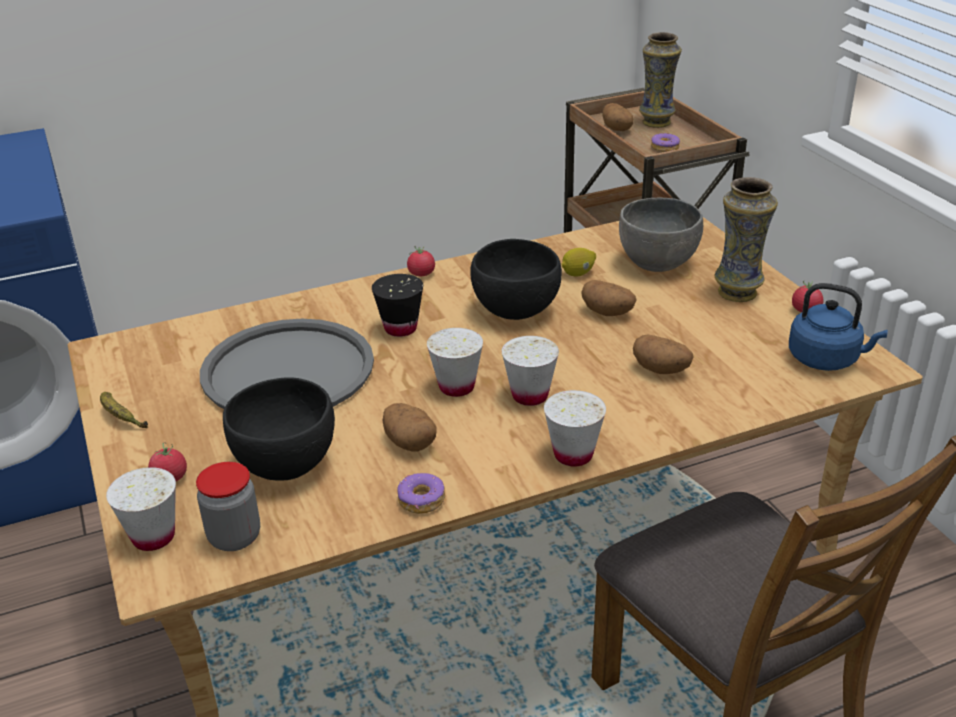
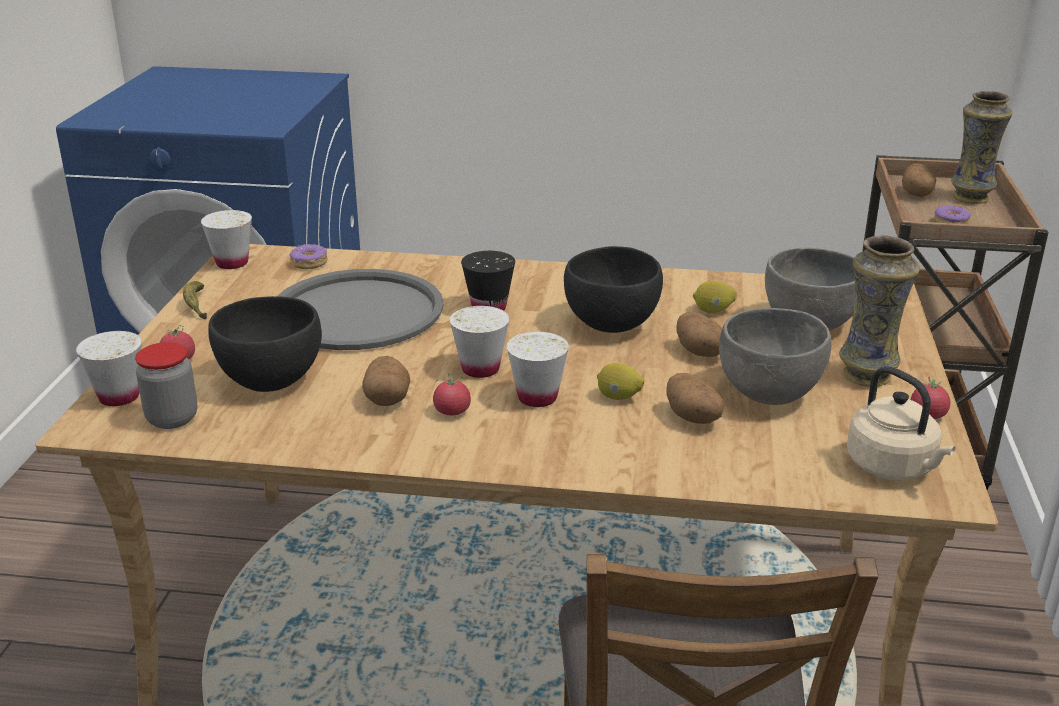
camera: 30 degrees right, 5 degrees down
(421, 274) = (561, 270): tomato -> tomato (452, 412)
(421, 500) = (342, 446): donut -> donut (309, 263)
(573, 455) = (516, 459): white cup -> white cup (232, 263)
(590, 373) = (618, 397): none -> lemon
(689, 330) = (768, 393): none -> grey bowl
(827, 359) = (893, 468): blue kettle -> beige kettle

